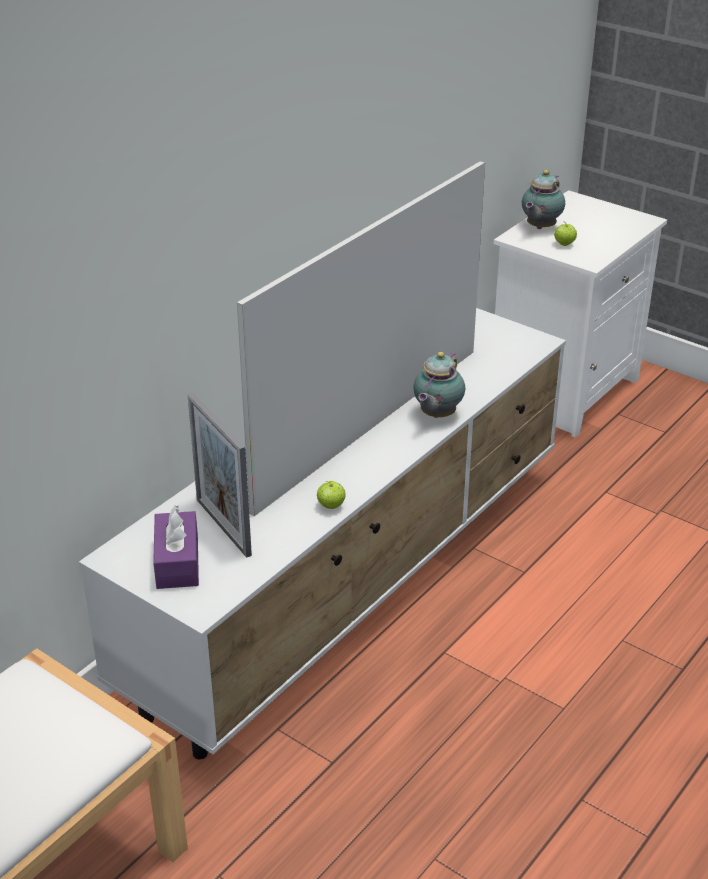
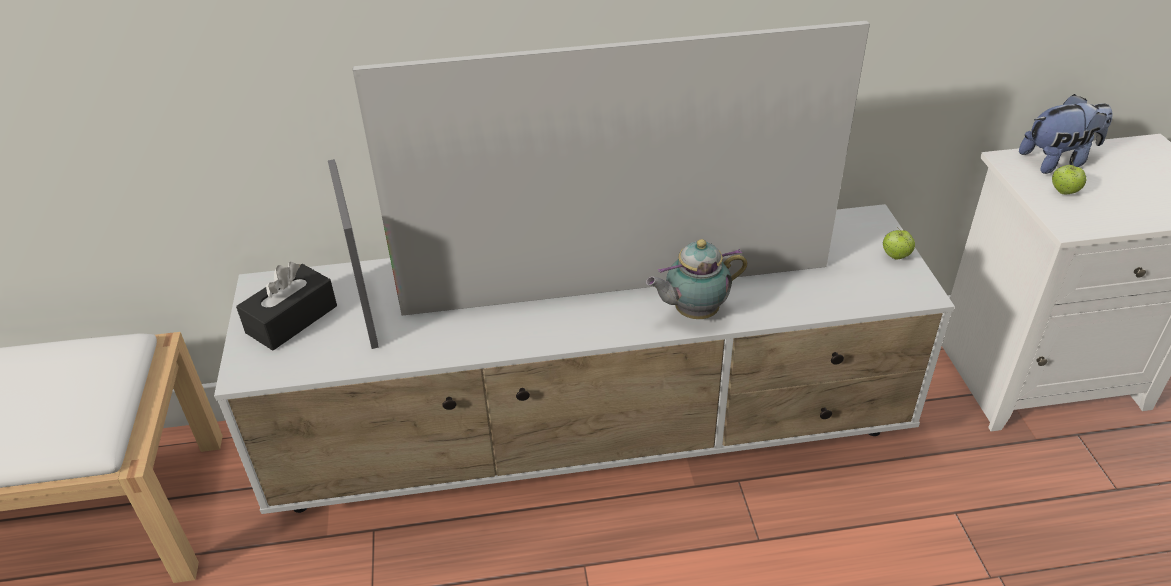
camera: 45 degrees right, 5 degrees up
(177, 562) = (292, 319): purple tissue box -> black tissue box
(223, 527) = (366, 310): picture frame -> picture frame turned 150 degrees clockwise
(331, 506) = (471, 346): apple -> apple (895, 256)
(539, 227) = (1058, 161): teapot -> plush toy

